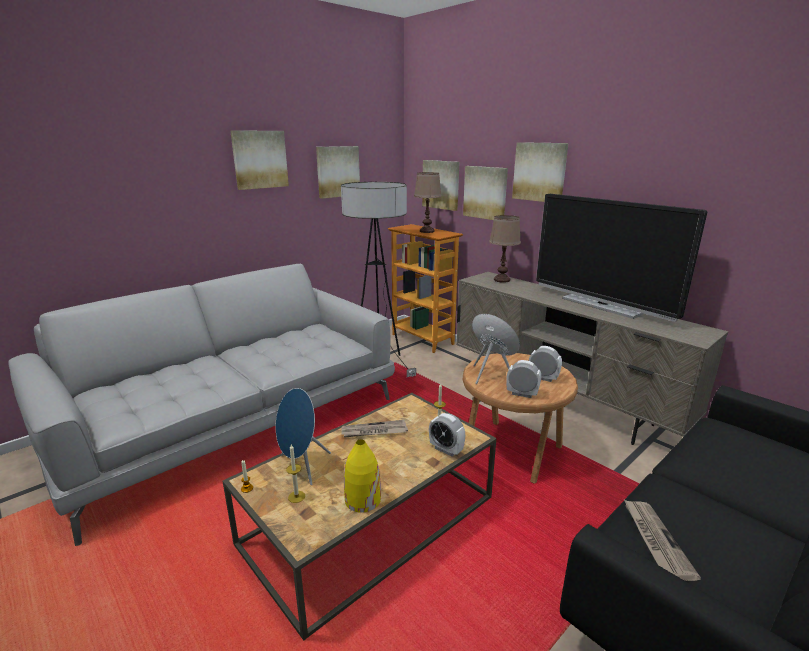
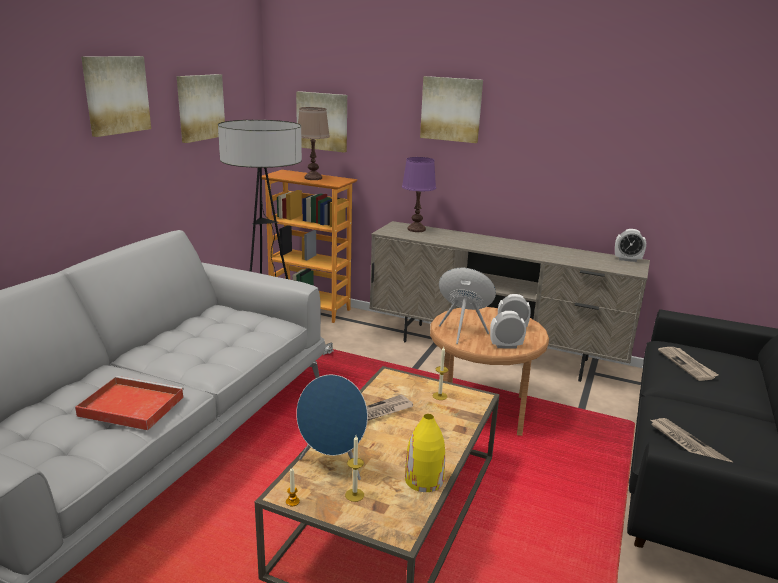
camera: 25 degrees left, 0 degrees up
(194, 387) = (129, 406): none -> red tray
(446, 449) = (463, 415): alarm clock -> alarm clock (627, 259)
(485, 192) = (384, 131): picture -> none
(502, 280) = (416, 229): brown table lamp -> purple table lamp
(602, 305) = (533, 247): television -> none
(726, 451) = (687, 365): none -> newspaper

